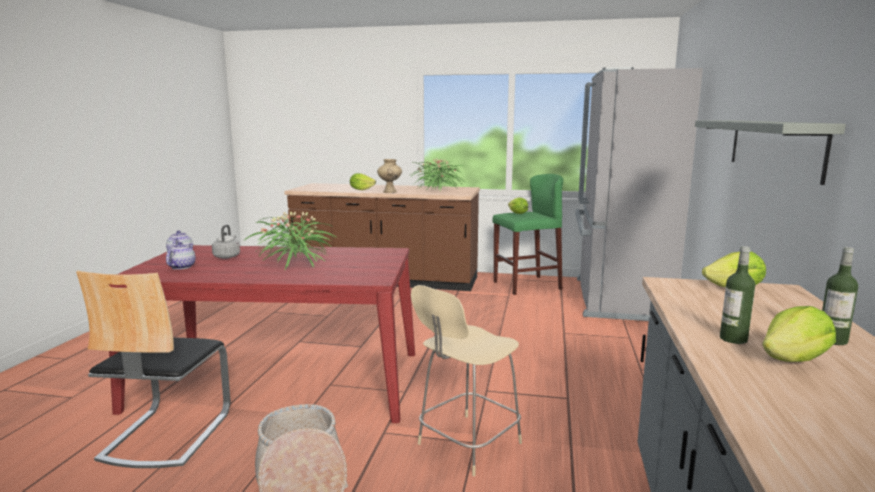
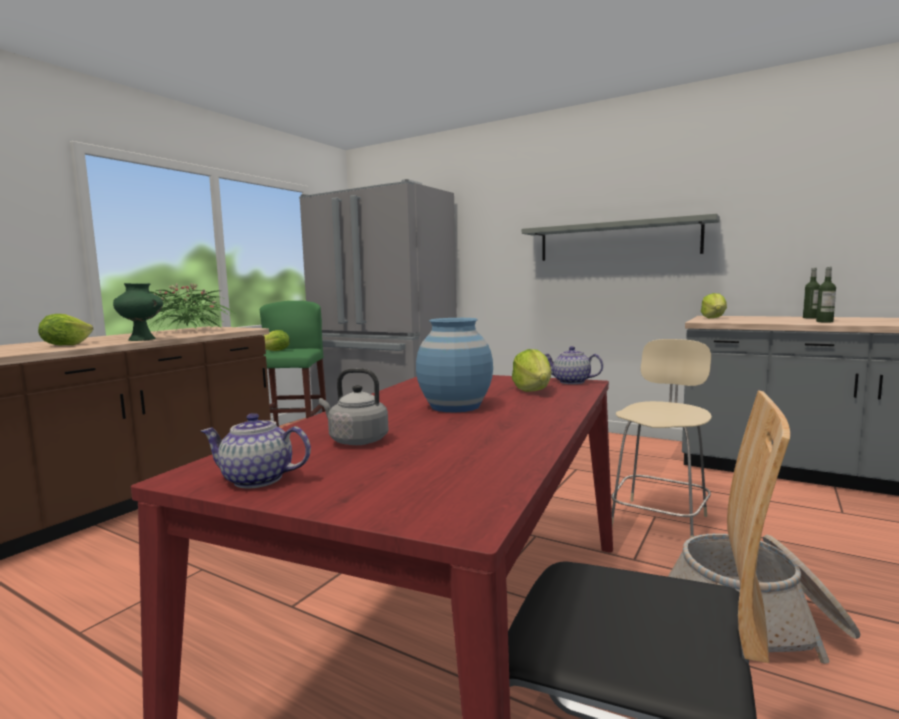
camera: 70 degrees left, 5 degrees down
(181, 267) = (414, 471): teapot -> teapot (571, 382)
(294, 262) = (455, 406): potted plant -> blue vase
(390, 192) = (143, 339): beige vase -> green vase
(466, 445) = (660, 520): beige chair -> beige chair turned 120 degrees counterclockwise
(794, 360) = (852, 320): lettuce -> lettuce (533, 390)

